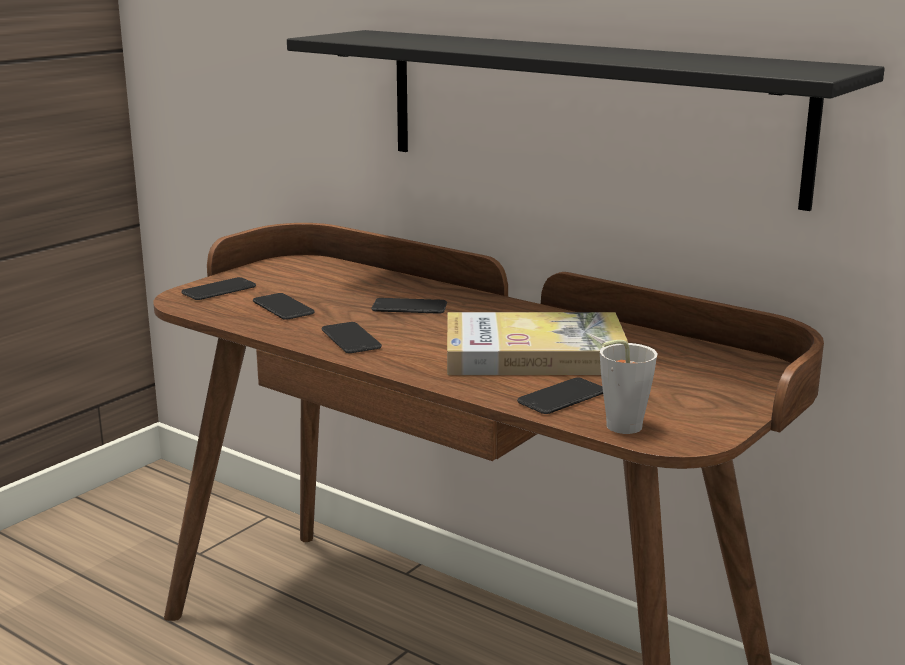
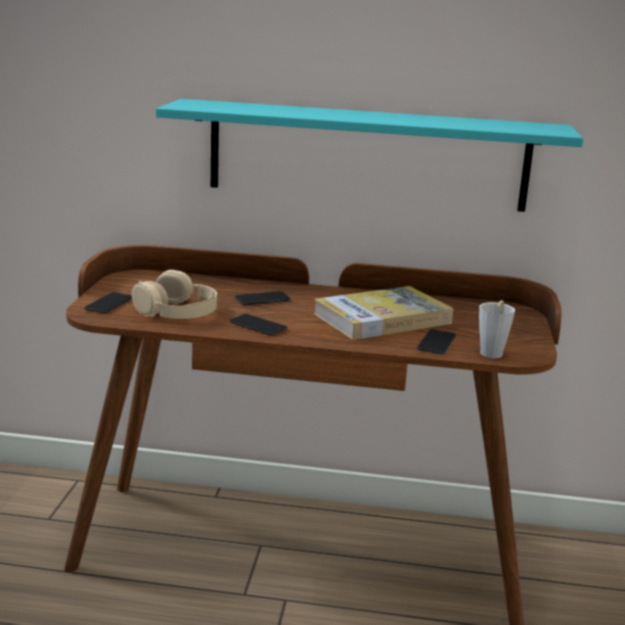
camera: 30 degrees left, 0 degrees up
(283, 308) = (177, 310): phone -> beige headphones
(584, 112) = (367, 155): black shelf -> turquoise shelf

